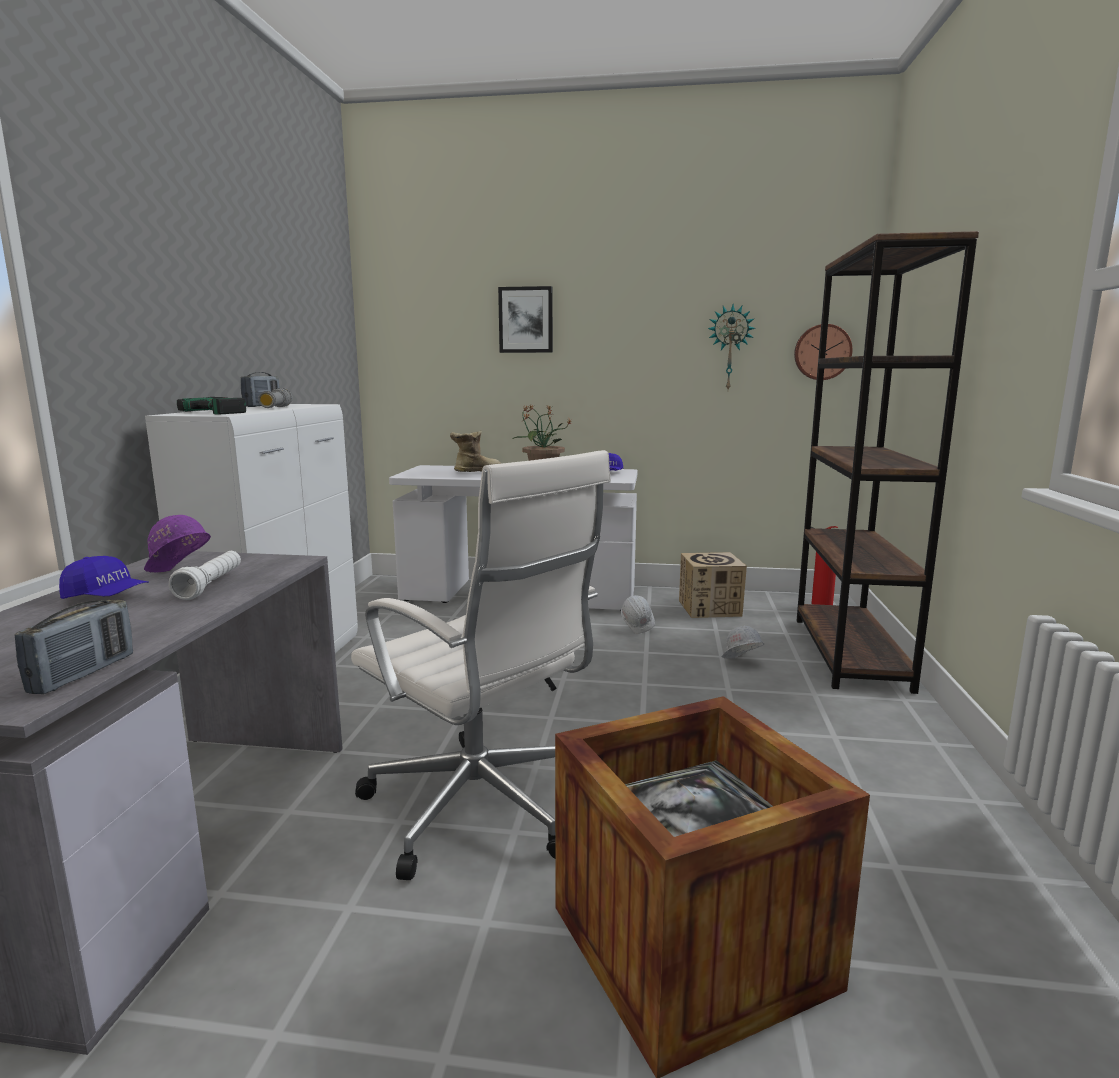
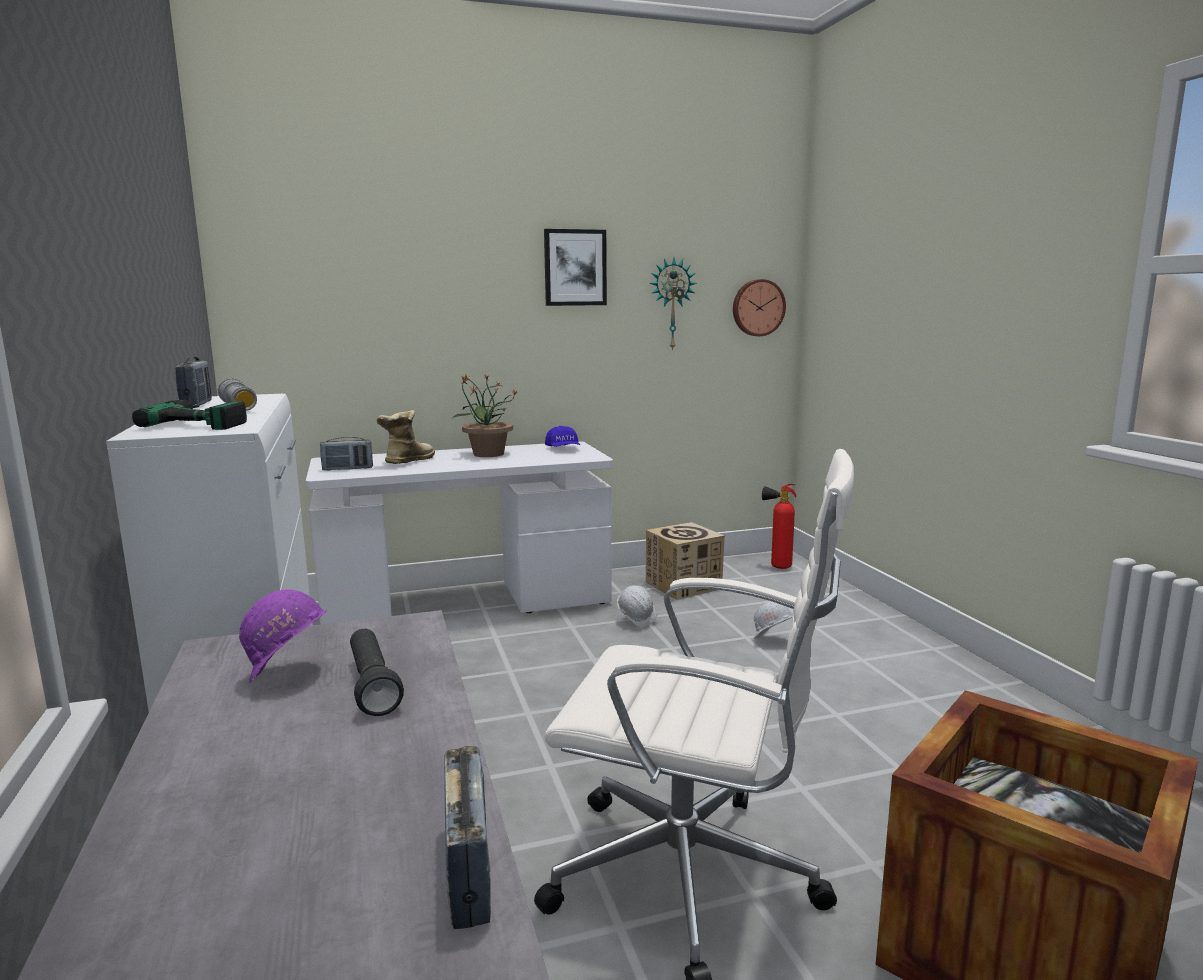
camera: 25 degrees left, 0 degrees up
(106, 597) = (246, 739): blue cap -> none
(211, 586) = (372, 686): white flashlight -> black flashlight
(427, 473) = (347, 469): none -> radio
(526, 320) = (444, 271): picture -> picture (575, 267)
(849, 653) = (848, 610): brown bookcase -> none

